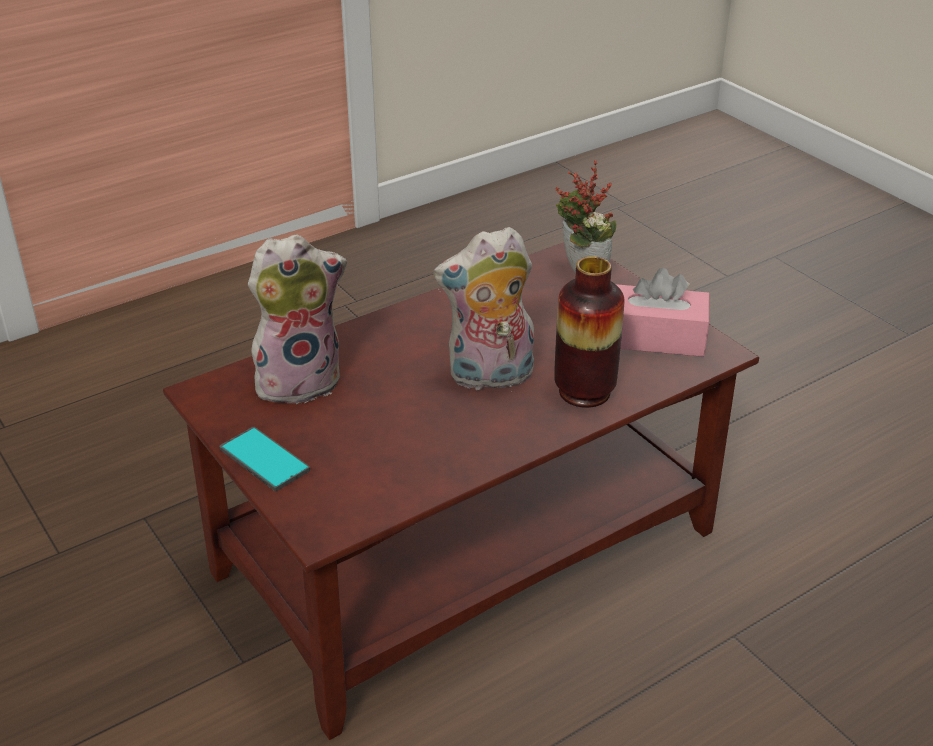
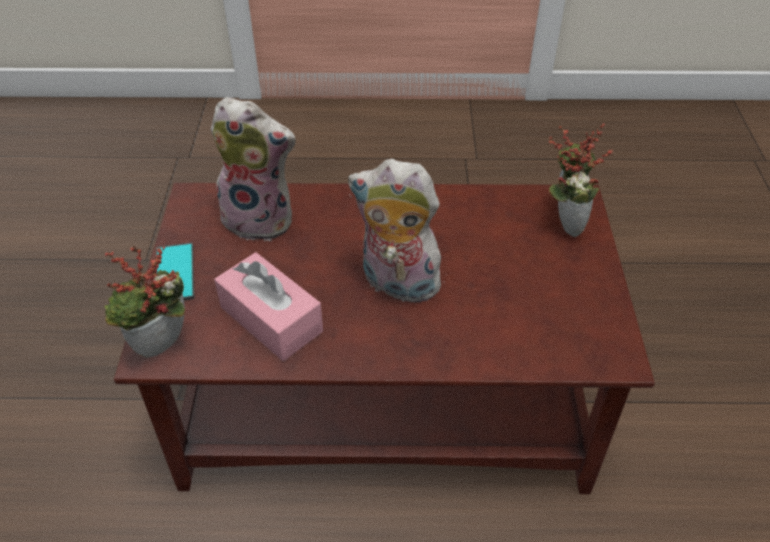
camera: 35 degrees right, 10 degrees up
(329, 521) = (163, 349): none -> potted plant
(584, 392) = (458, 337): vase -> none
(655, 337) = (572, 314): pink tissue box -> pink tissue box (271, 319)

